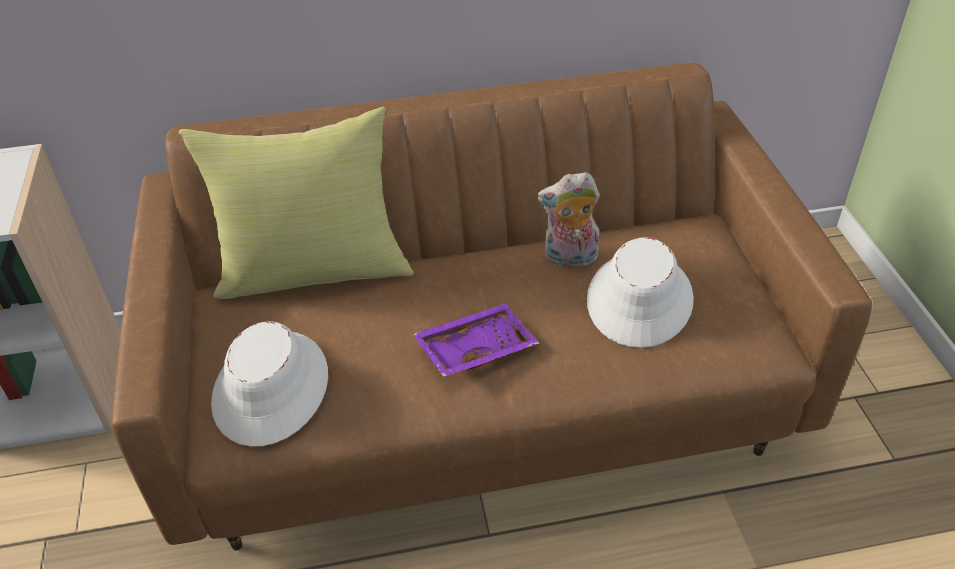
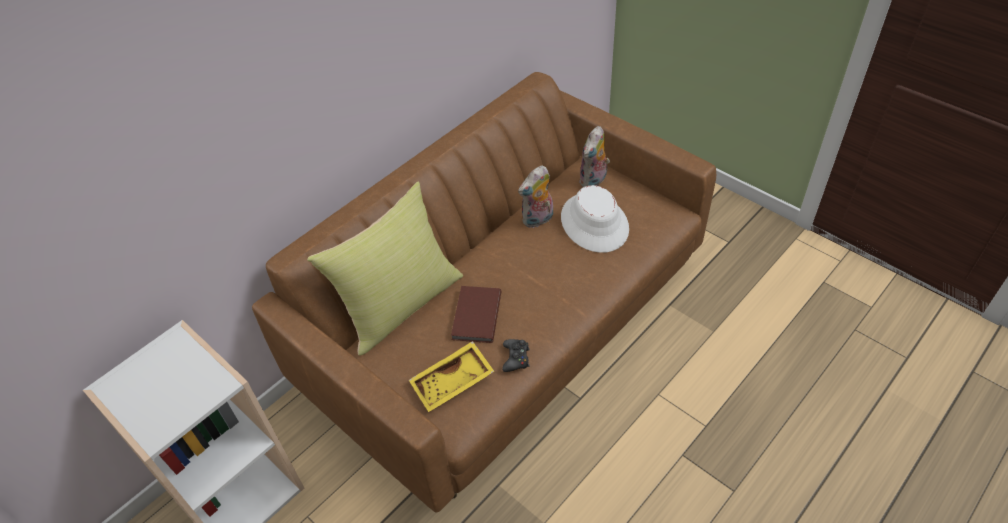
camera: 35 degrees left, 5 degrees up
(271, 388) = (453, 383): white hat -> yellow tray
(370, 405) = (516, 358): none -> black game controller
(376, 328) = (475, 316): none -> brown book
(475, 348) = (539, 296): purple tray -> none
(693, 249) = (594, 181): none -> plush toy

